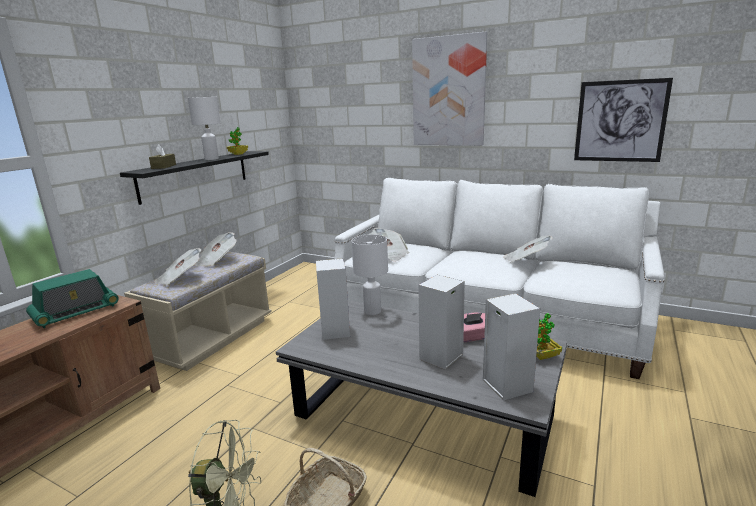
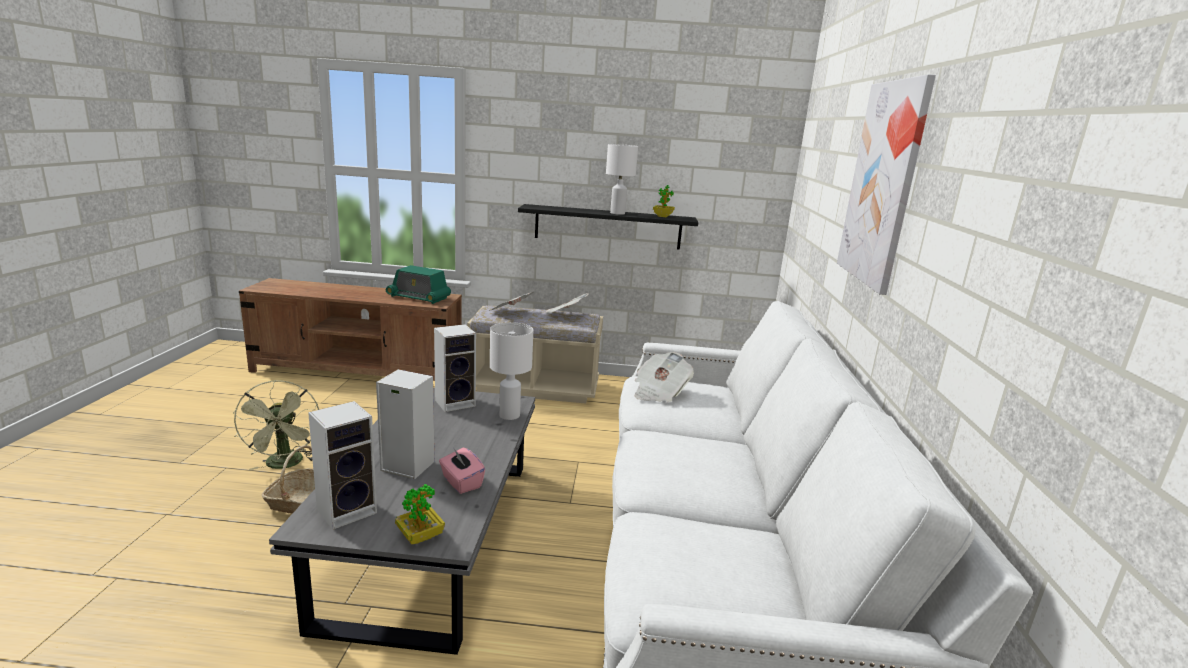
camera: 65 degrees right, 0 degrees up
(164, 166) = (559, 208): brown tissue box -> none
(525, 260) = (732, 502): newspaper -> none
(620, 121) = (1042, 329): picture -> none

